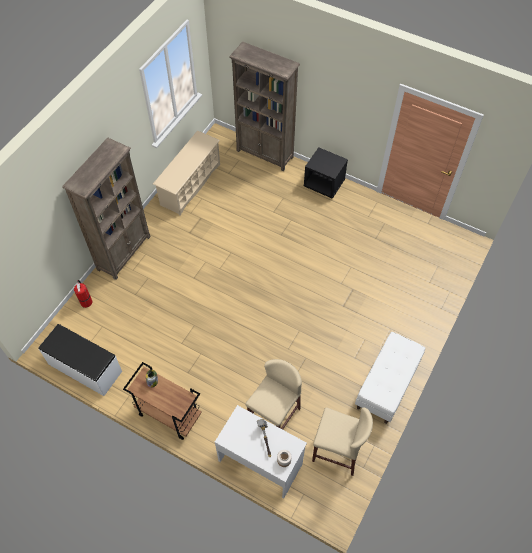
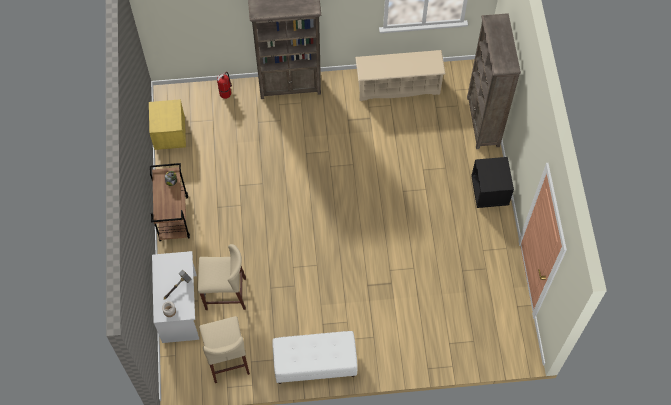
camera: 55 degrees right, 5 degrees up
(85, 368) = (169, 134): white bench -> yellow nightstand

